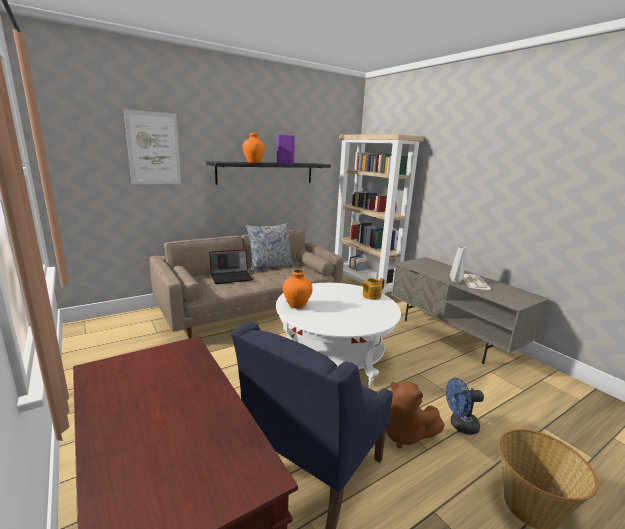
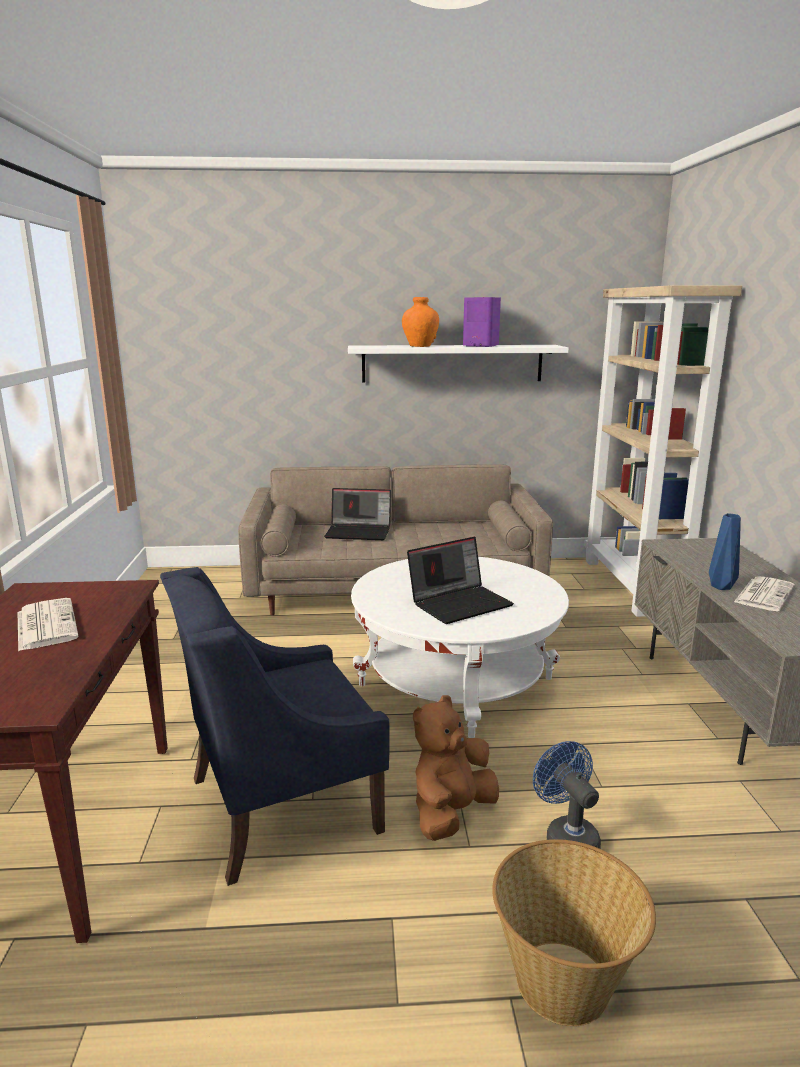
camera: 30 degrees right, 0 degrees up
(154, 148) = (270, 328): picture -> none
(159, 396) = (45, 624): none -> newspaper
(266, 173) = (452, 363): black shelf -> white shelf
(270, 266) = (437, 524): pillow -> none
(296, 305) = (391, 582): orange vase -> none
(347, 311) = (460, 603): none -> laptop
(371, 296) = (535, 588): teapot -> none
(402, 433) = (451, 813): brown plush toy -> brown plush toy turned 75 degrees clockwise
(455, 281) = (719, 586): grey vase -> blue vase
(459, 425) = (566, 836): blue fan -> blue fan turned 45 degrees clockwise

